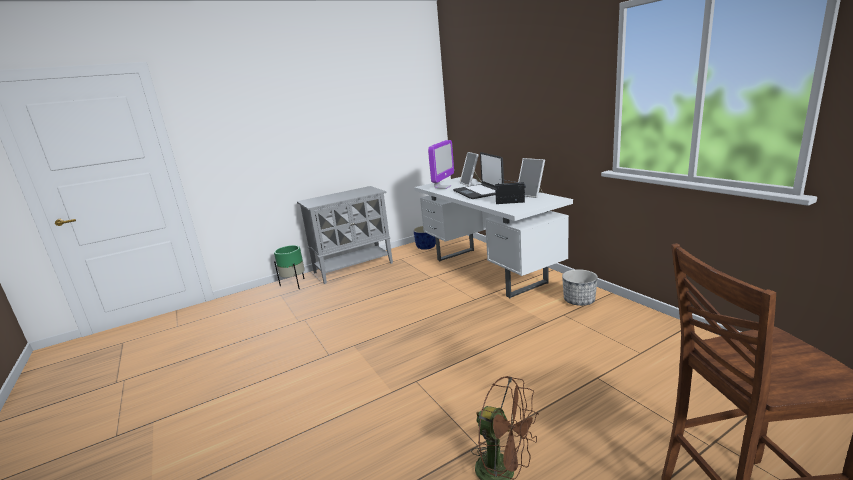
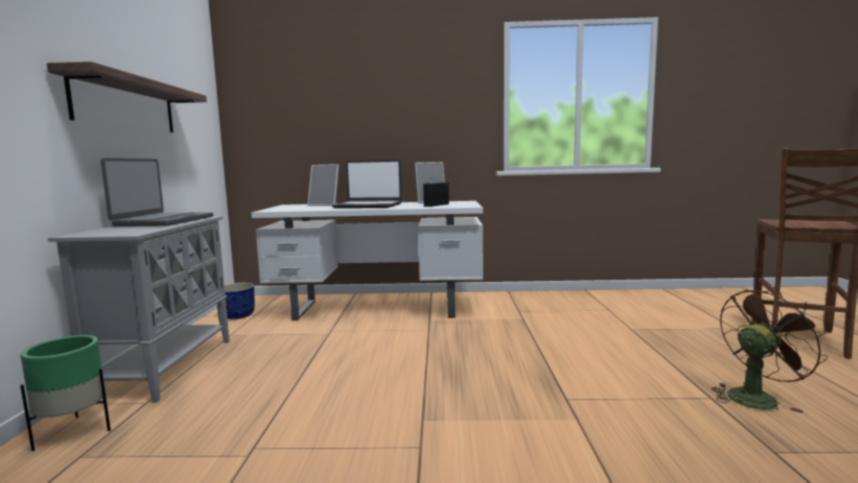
camera: 60 degrees left, 10 degrees down
(351, 125) = (126, 105): none -> shelf
(355, 192) = (164, 221): none -> laptop
(442, 187) = (300, 208): monitor -> none
(579, 301) = (504, 301): planter -> none

